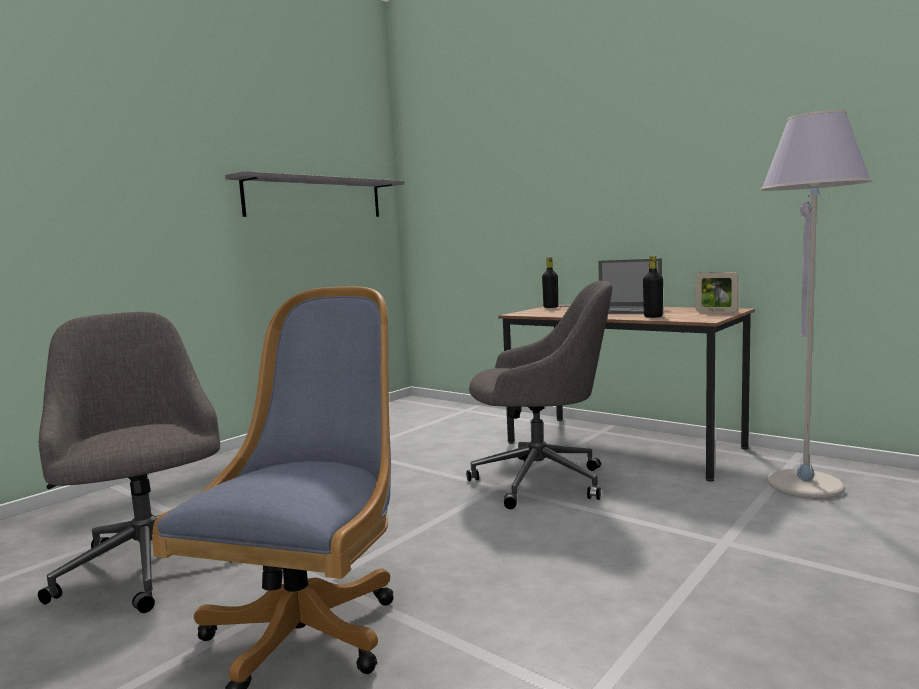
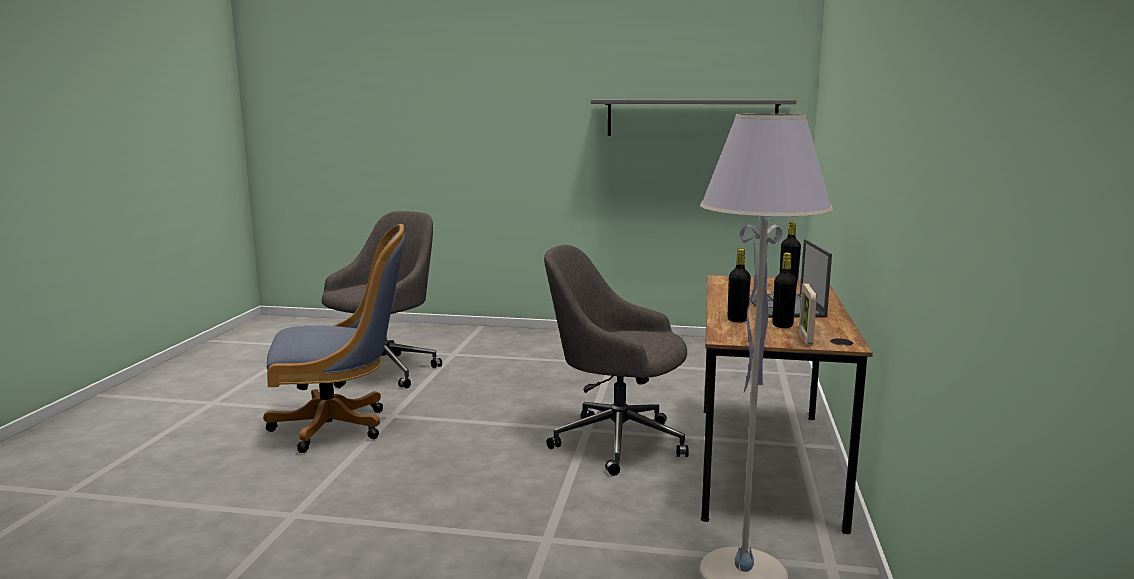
camera: 60 degrees right, 5 degrees up
(540, 481) = (616, 443): grey office chair -> grey office chair turned 135 degrees clockwise
(677, 313) = (782, 325): none -> black bottle

